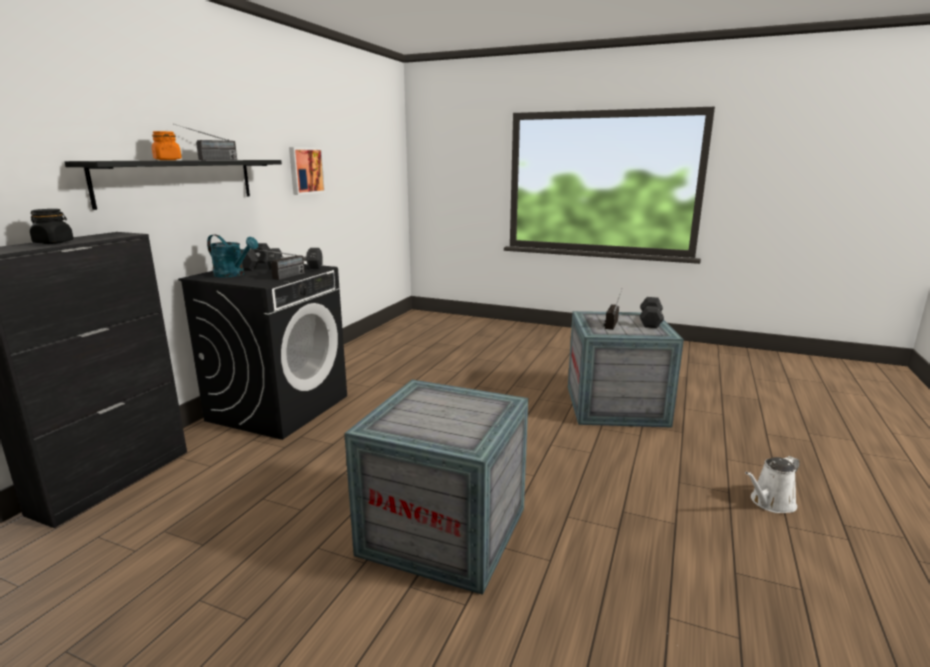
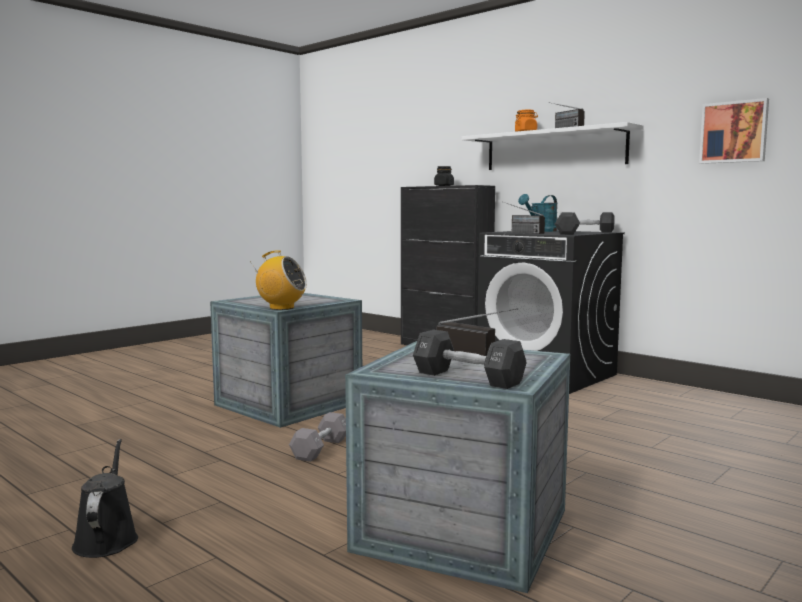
camera: 110 degrees right, 10 degrees down
(179, 181) = (554, 149): black shelf -> white shelf
(502, 402) = (281, 308): none -> radio
(555, 471) = (320, 449): none -> grey dumbbell
(770, 503) = (107, 539): white watering can -> black watering can

